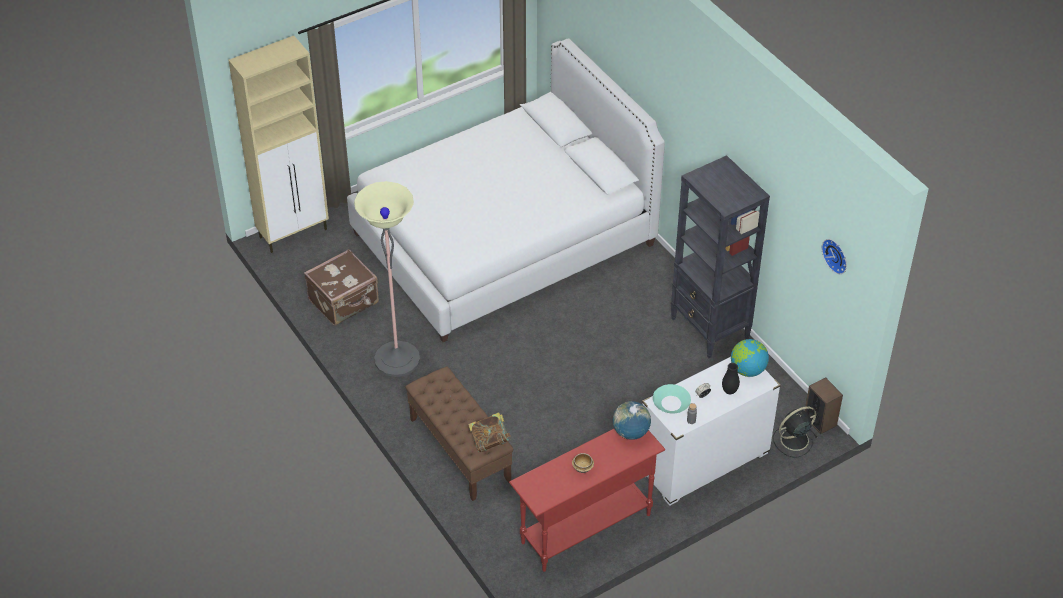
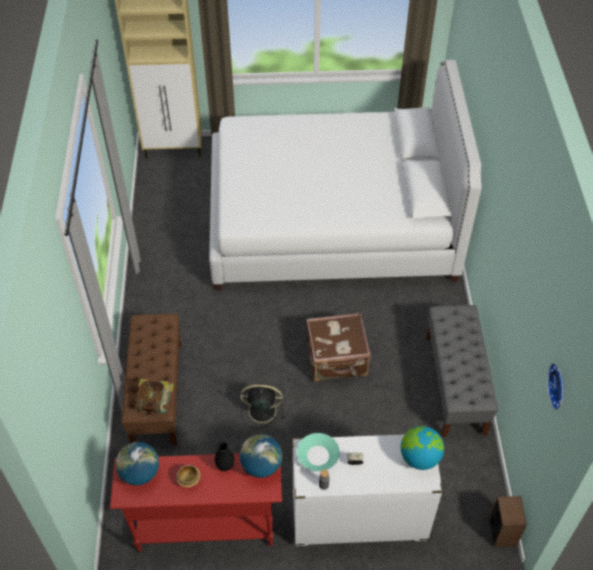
camera: 30 degrees right, 5 degrees up
(344, 302) = (167, 220): brown suitcase -> brown suitcase (337, 360)
(397, 359) = (169, 287): floor lamp -> none
(539, 481) = (140, 473): none -> globe
(710, 329) = (455, 384): black bookcase -> grey bench
(729, 391) = (385, 472): black vase -> black vase (225, 466)
(793, 440) = (461, 539): black fan -> black fan (261, 410)

